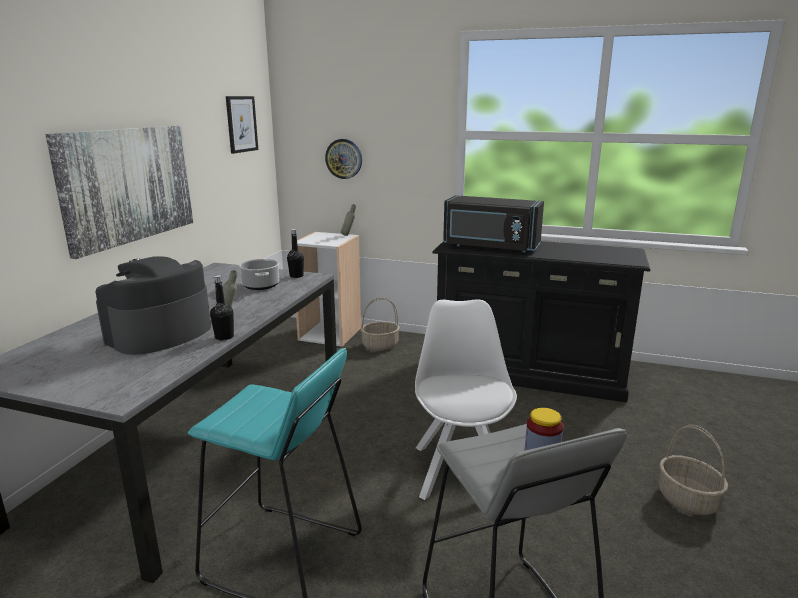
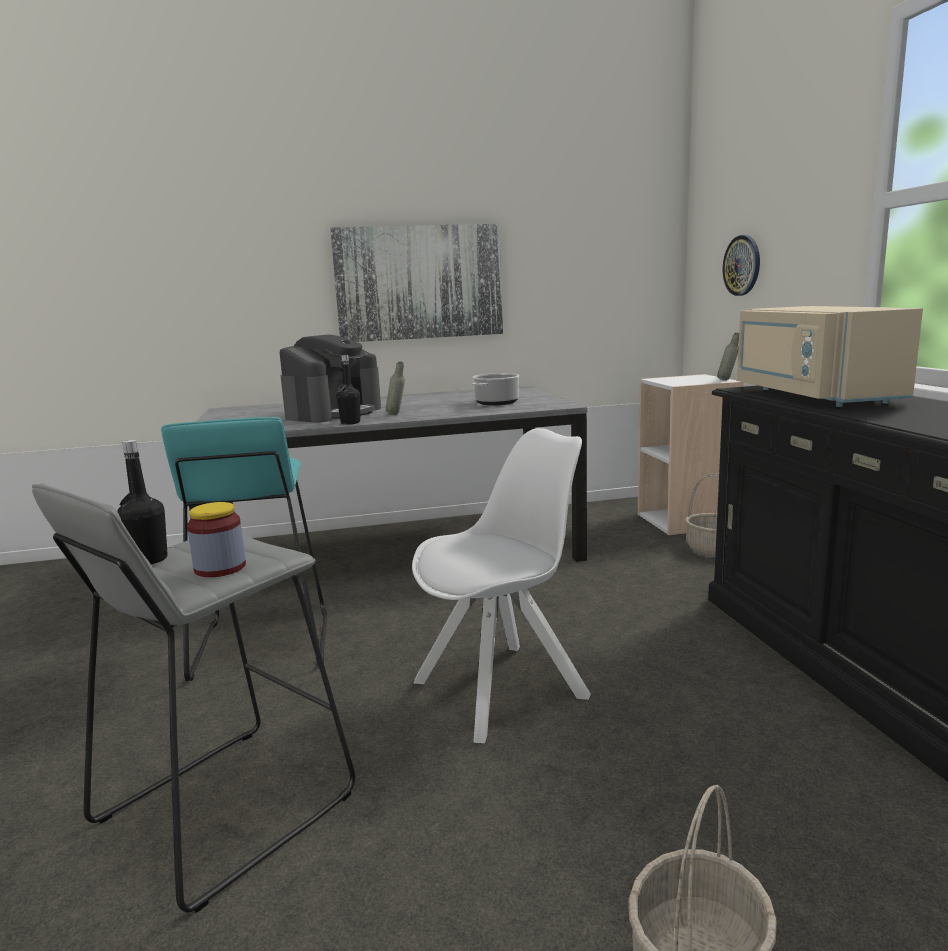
camera: 60 degrees right, 5 degrees down
(160, 334) = (334, 413): coffee machine -> coffee machine turned 120 degrees clockwise
(241, 124) = (616, 225): picture -> none
(296, 276) = (549, 402): black bottle -> black bottle (149, 560)
(490, 247) = (810, 396): black microwave -> beige microwave

